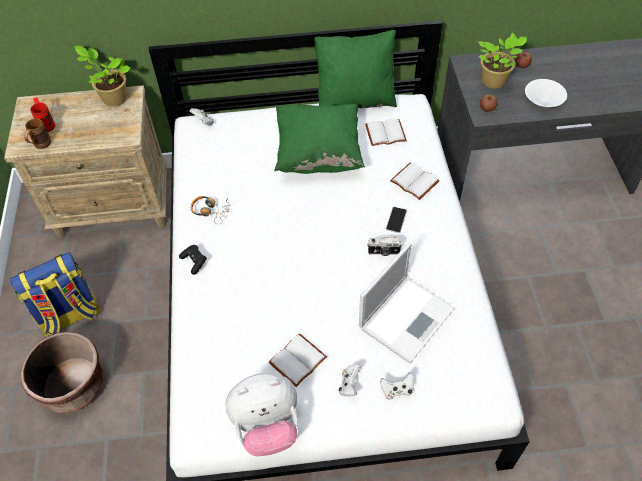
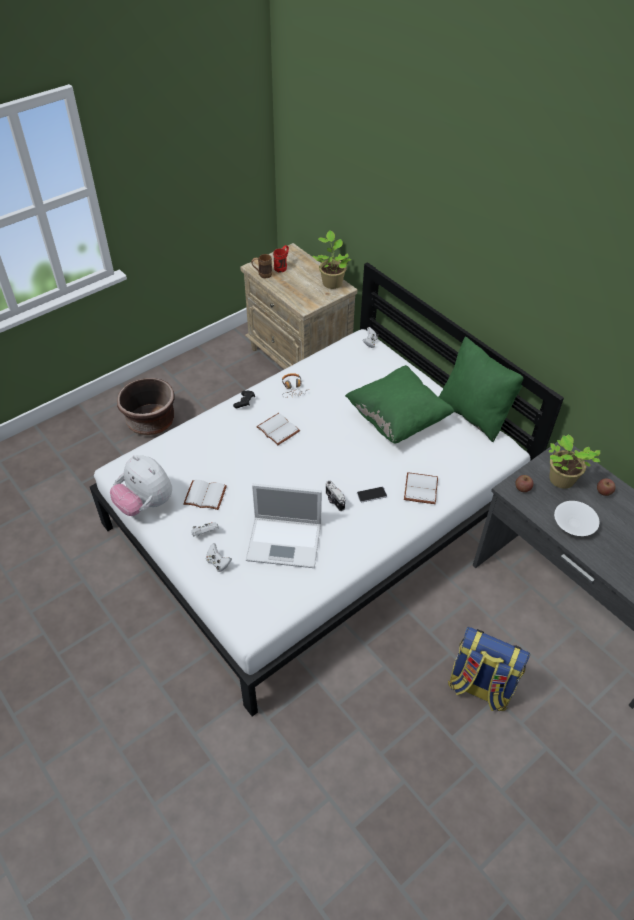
camera: 55 degrees right, 5 degrees down
(69, 315) = (198, 390): backpack -> backpack (479, 687)
(386, 132) = (456, 447): white book -> white book (279, 429)

